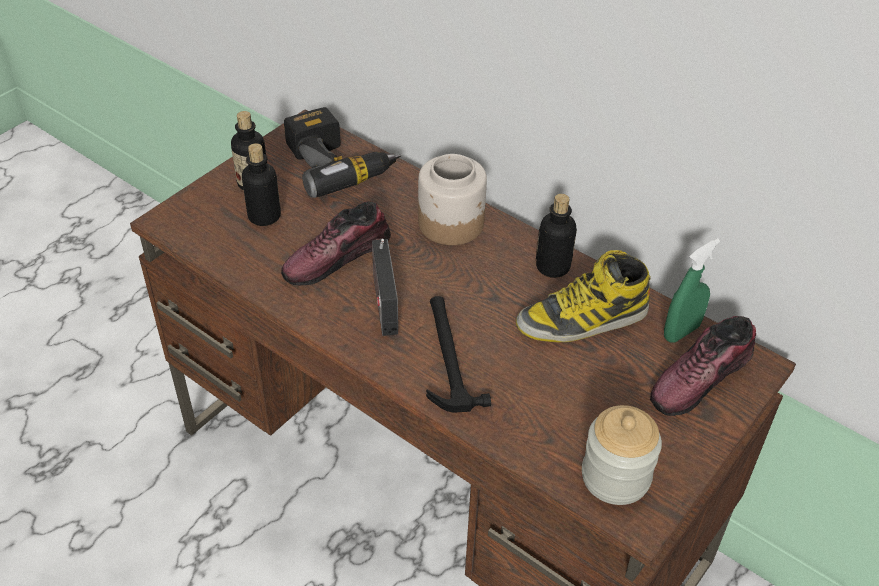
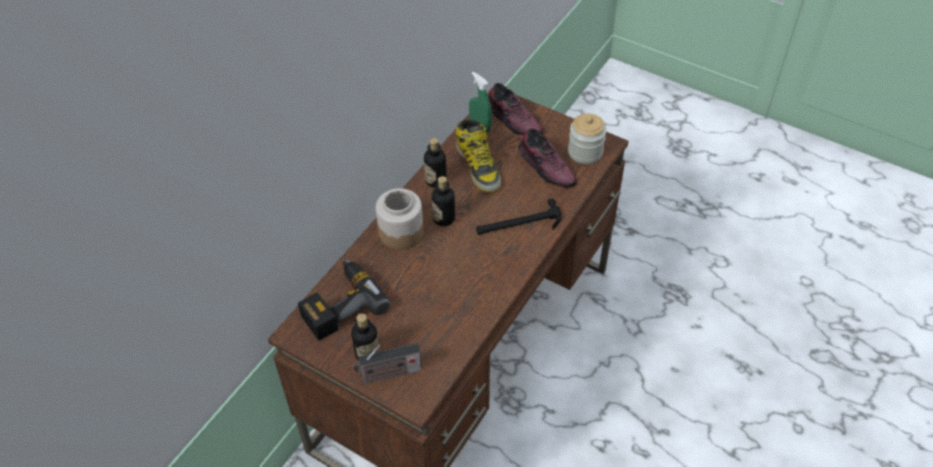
camera: 95 degrees left, 5 degrees up
(264, 216) = (405, 339): bottle -> bottle (444, 218)
(337, 258) = (443, 289): shoe -> shoe (546, 167)
(383, 301) = (480, 259): radio -> radio (388, 374)

